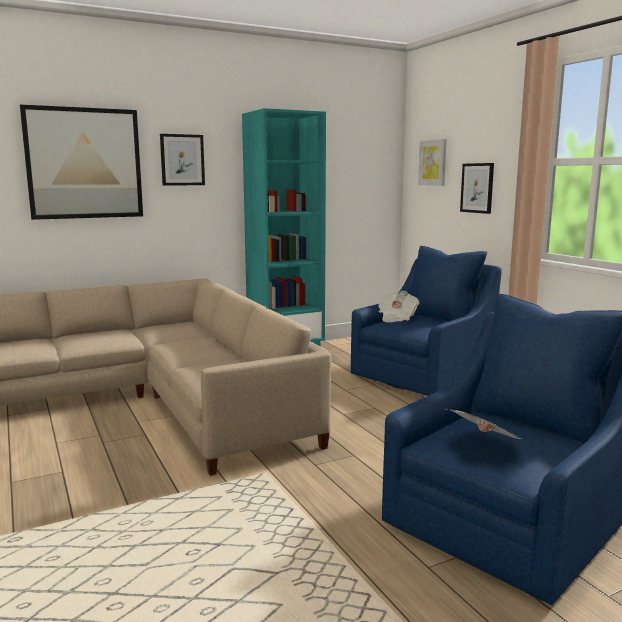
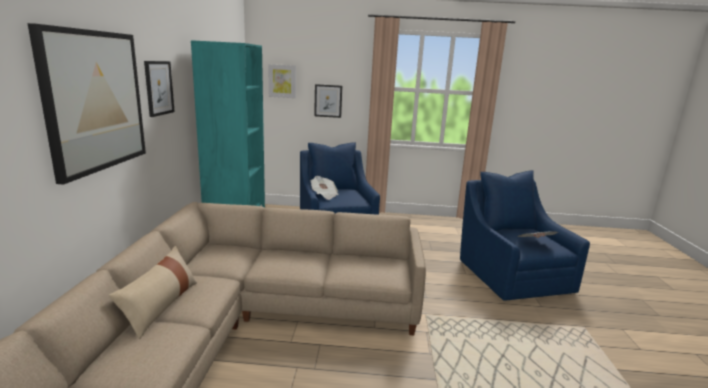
camera: 60 degrees left, 5 degrees up
(69, 337) = (161, 306): none -> beige pillow

